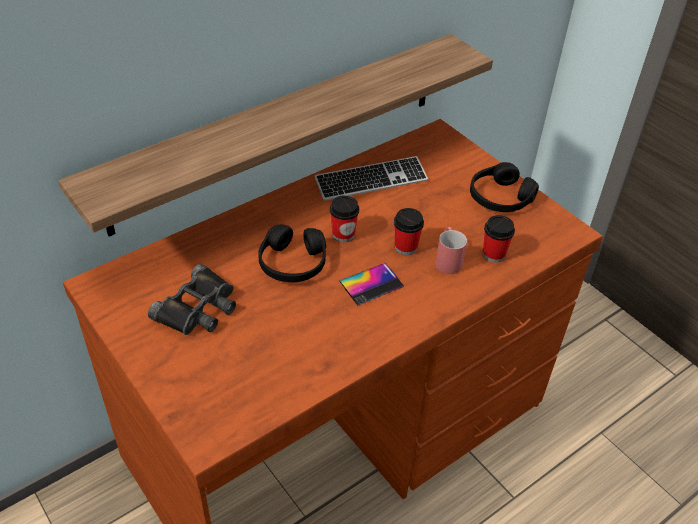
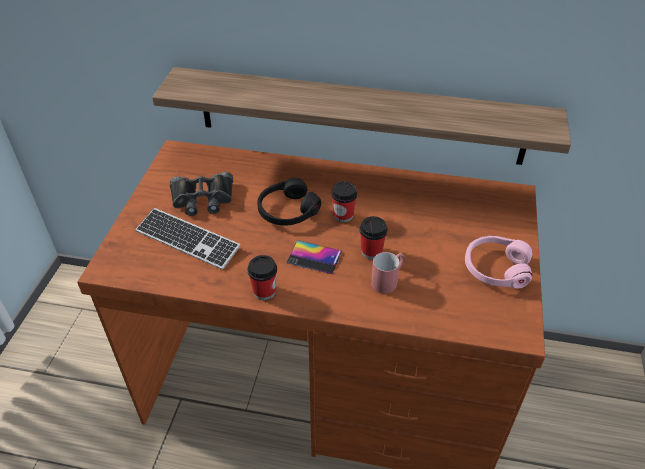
camera: 50 degrees right, 0 degrees up
(371, 181) = (413, 195): keyboard -> keyboard (187, 240)
(493, 254) = (427, 302): cup -> cup (264, 291)
(500, 197) = (496, 268): black headphones -> pink headphones

